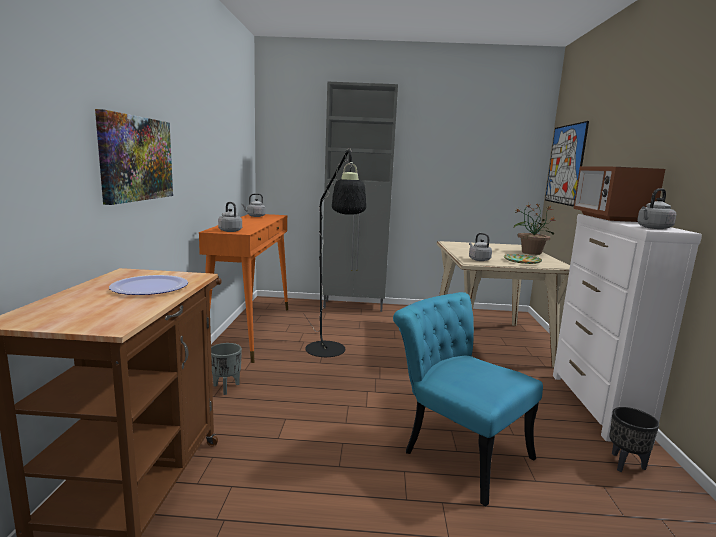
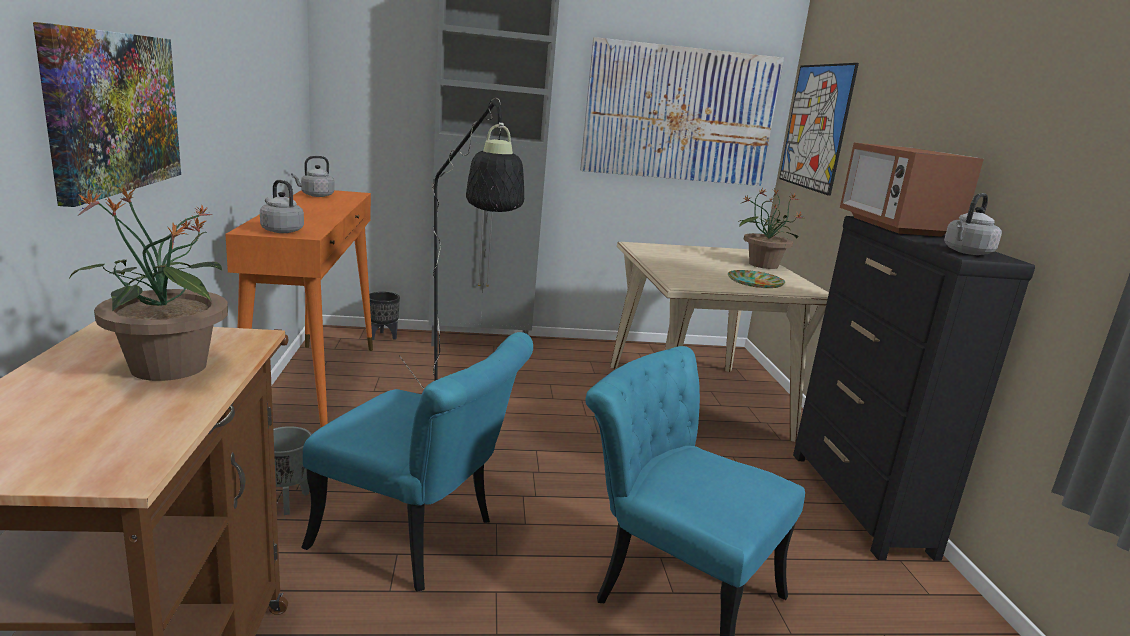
camera: 10 degrees left, 5 degrees up
(149, 287) = (167, 368): plate -> potted plant
(300, 411) = (419, 539): none -> turquoise chair
(476, 162) = (679, 114): none -> picture
(478, 259) = (690, 280): grey kettle -> none
(596, 406) = (859, 502): white dresser -> black dresser
(625, 464) = (908, 596): black planter -> black planter (382, 337)

